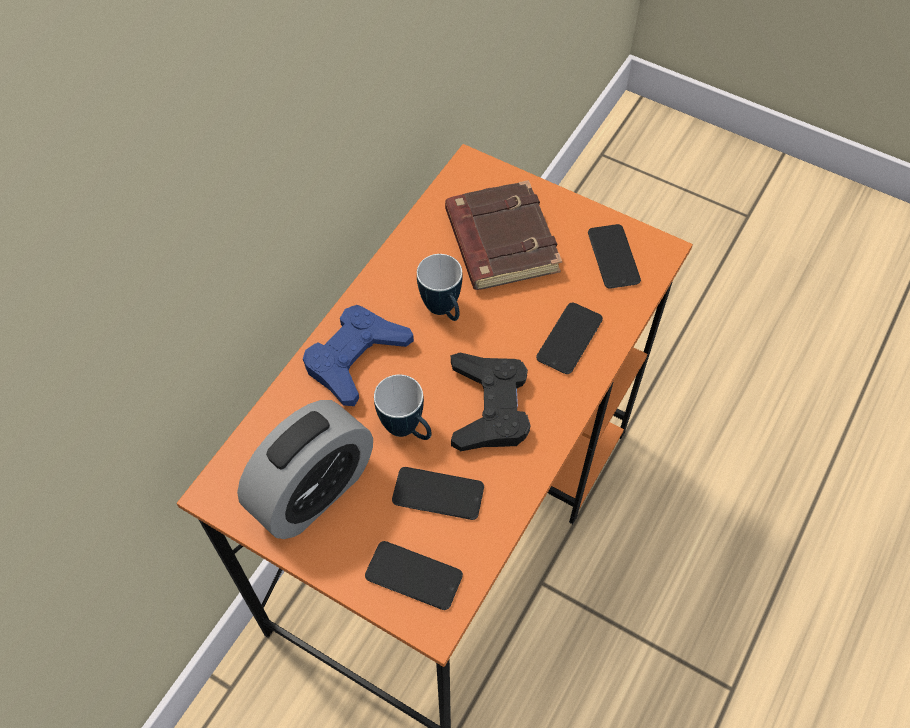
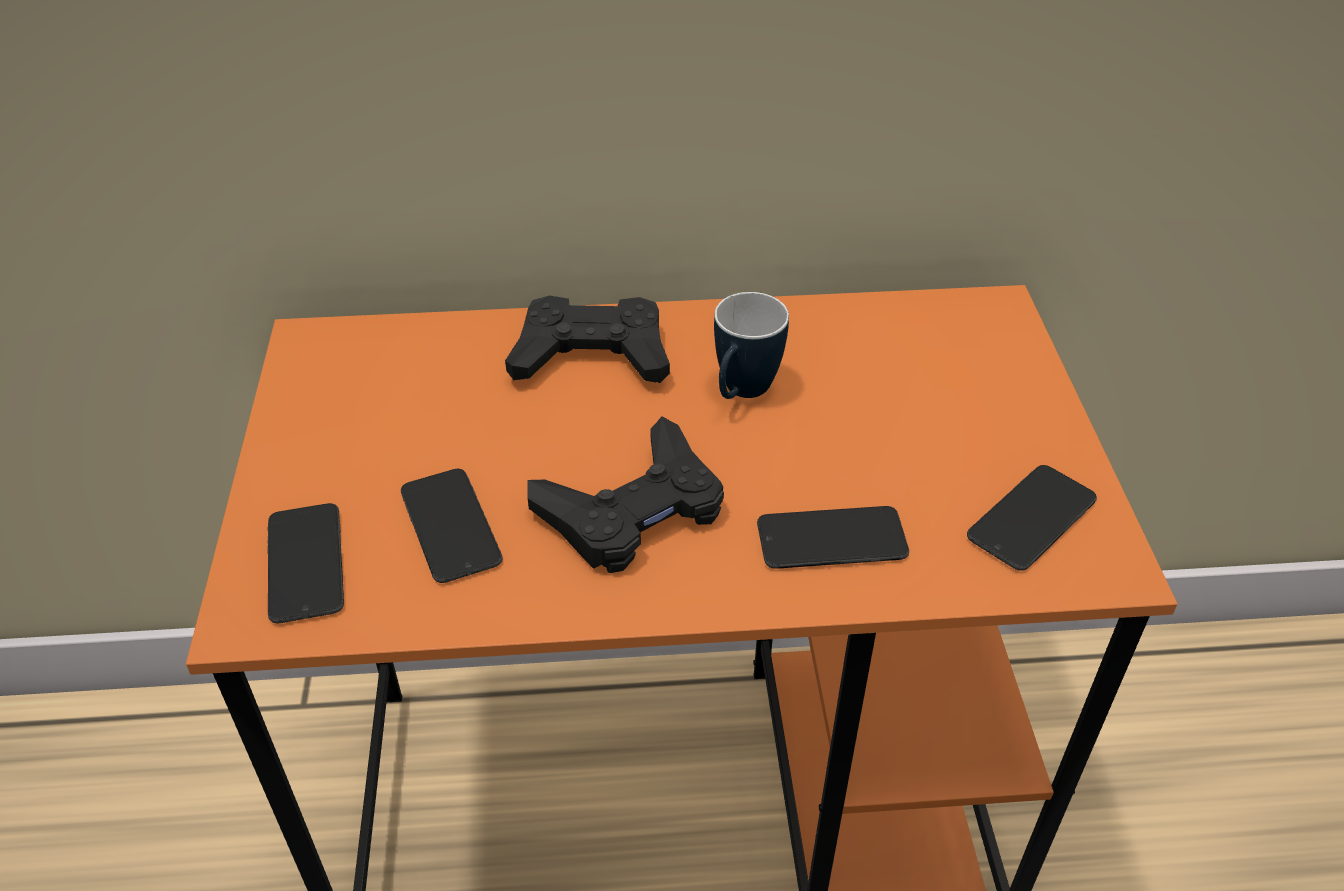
camera: 55 degrees right, 15 degrees down
(313, 491) = (368, 412): alarm clock -> none
(356, 358) = (591, 354): blue game controller -> black game controller
(408, 431) = (525, 450): mug -> none
(499, 241) = (912, 390): brown book -> none

